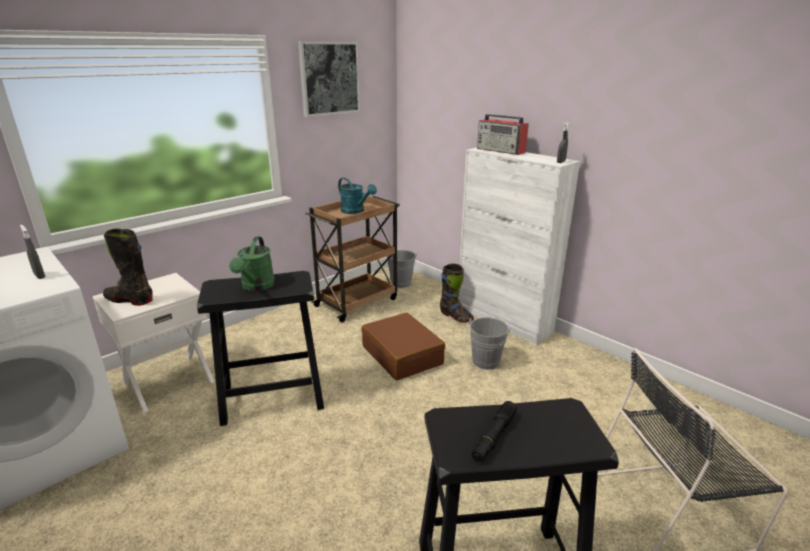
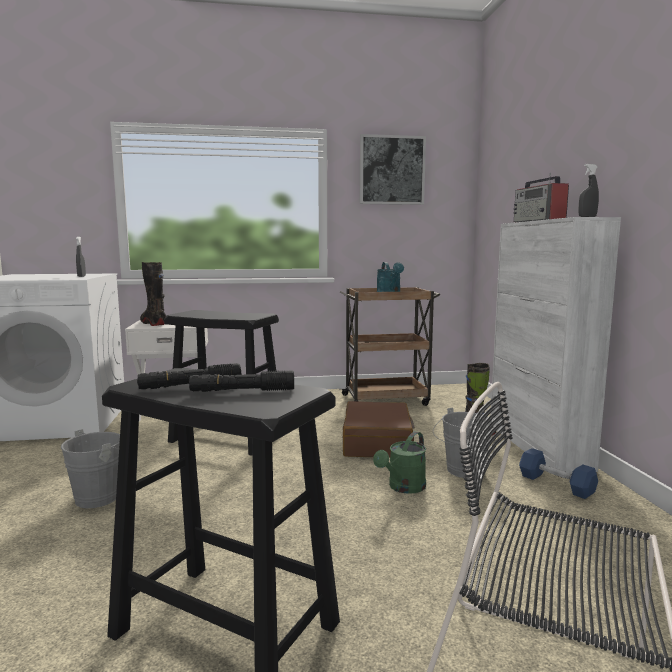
camera: 35 degrees right, 15 degrees down
(256, 287) = (220, 315): green watering can -> green watering can (403, 488)
(401, 282) = (452, 396): grey bucket -> grey bucket (102, 496)
(538, 427) = (242, 391): none -> black flashlight
(544, 353) = (556, 484): none -> blue dumbbell

